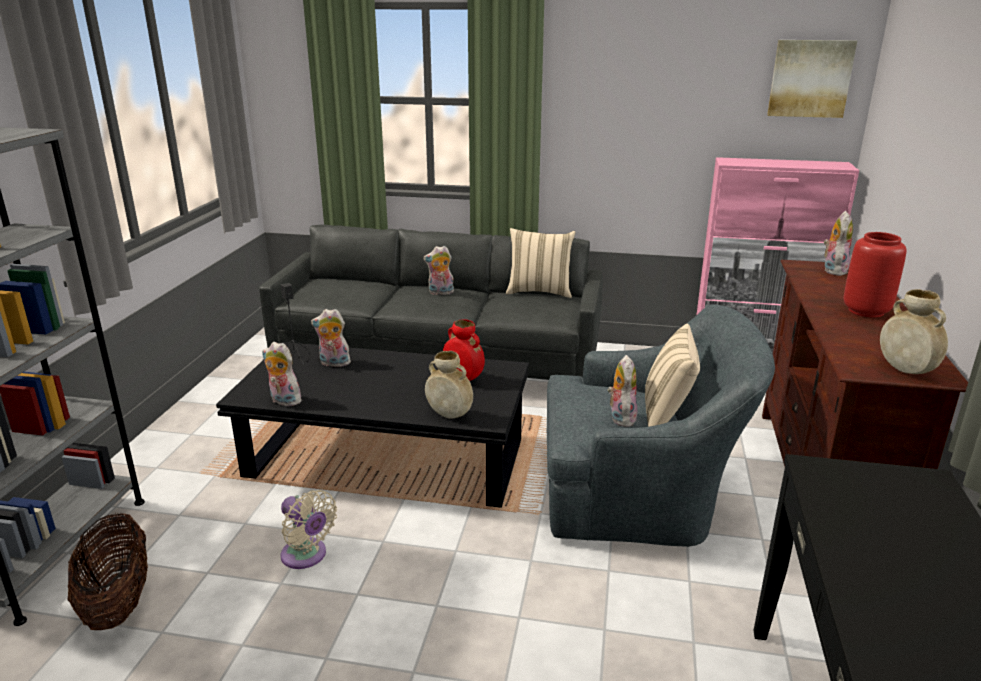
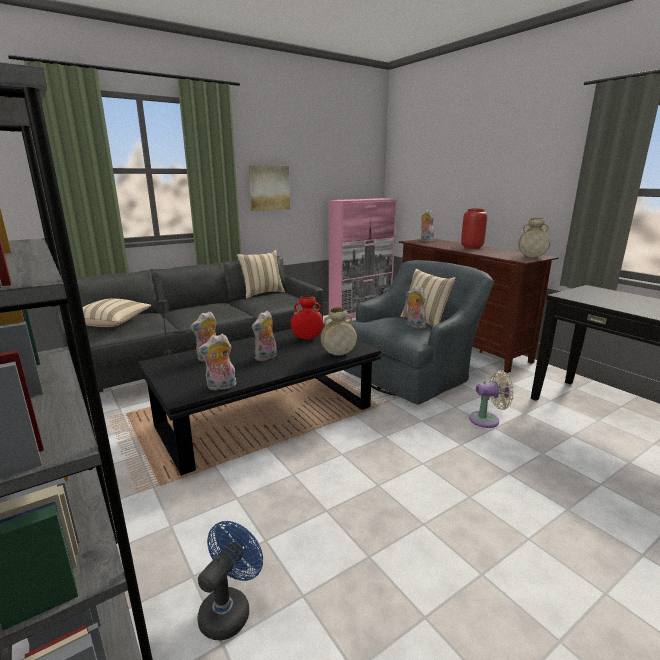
camera: 45 degrees left, 5 degrees down
(118, 602) = (229, 609): basket -> blue fan
(306, 556) = (314, 487): beige fan -> beige fan (487, 420)
(327, 286) = (112, 322): none -> beige pillow
(440, 293) = (205, 307): plush toy -> plush toy (266, 358)
(810, 78) = (362, 155): picture -> picture (269, 188)

